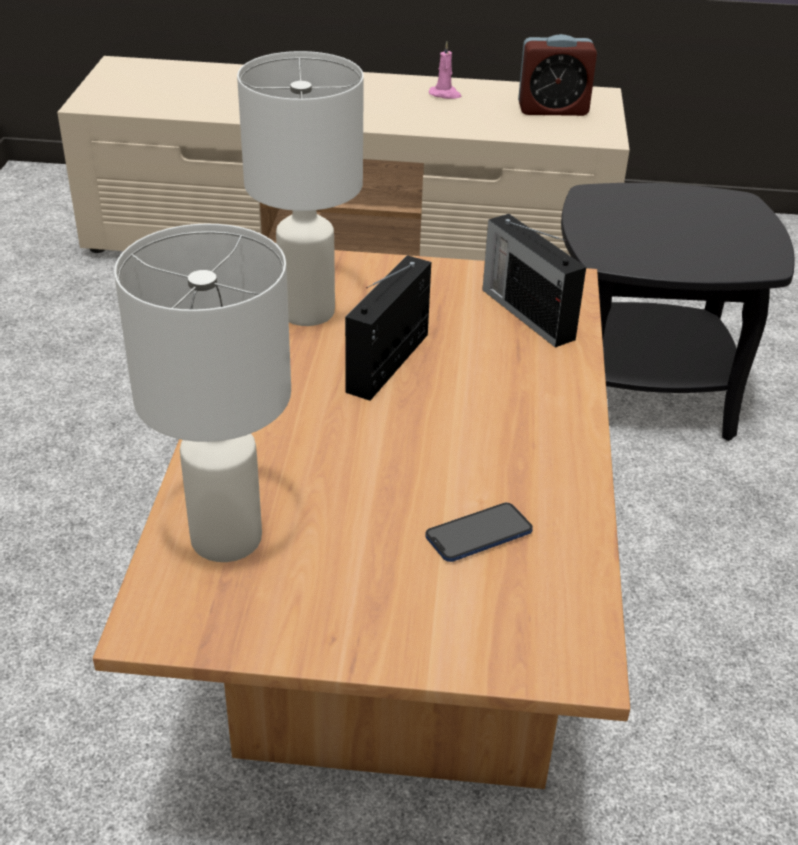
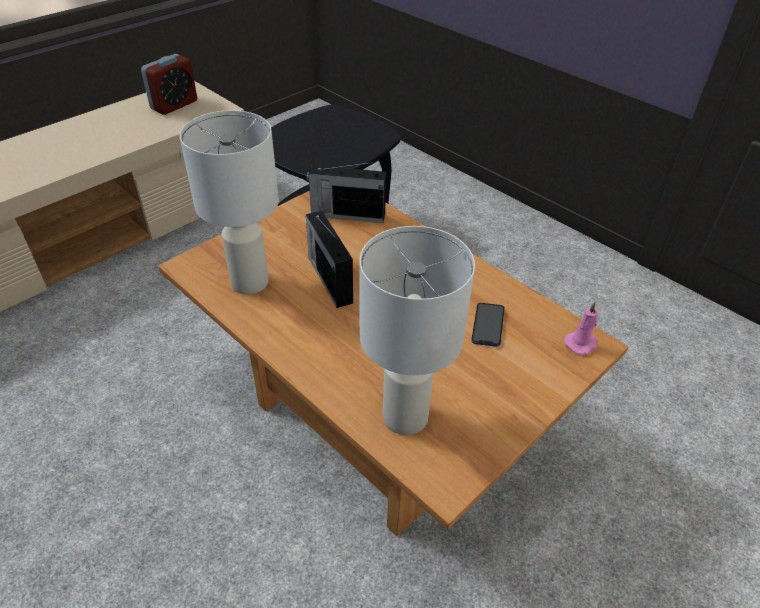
camera: 50 degrees left, 5 degrees up
(445, 94) = (101, 123): pink candle -> pink candle (581, 343)

